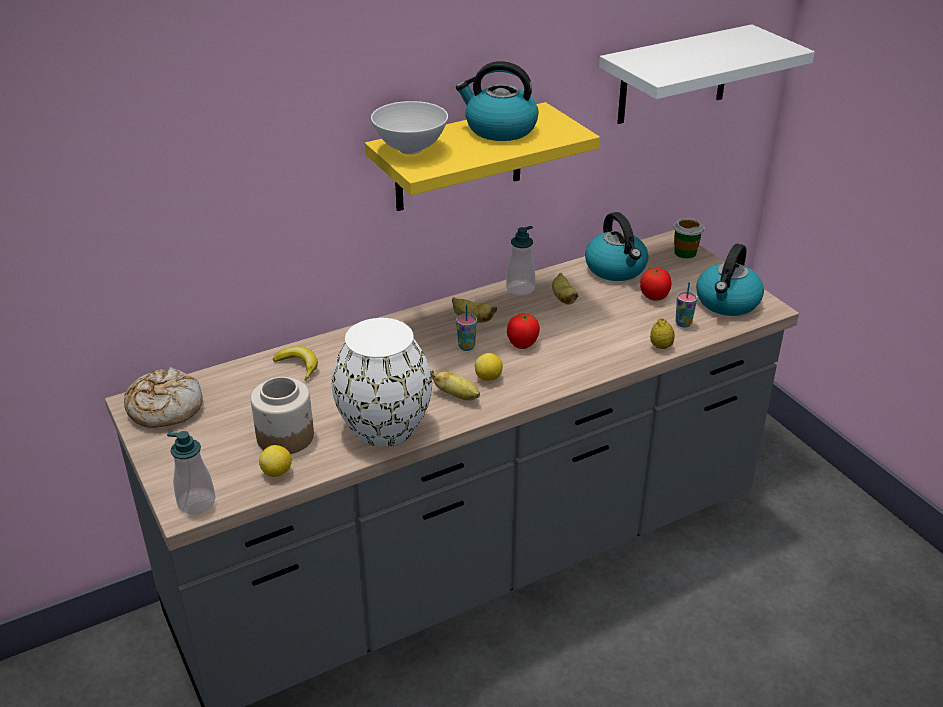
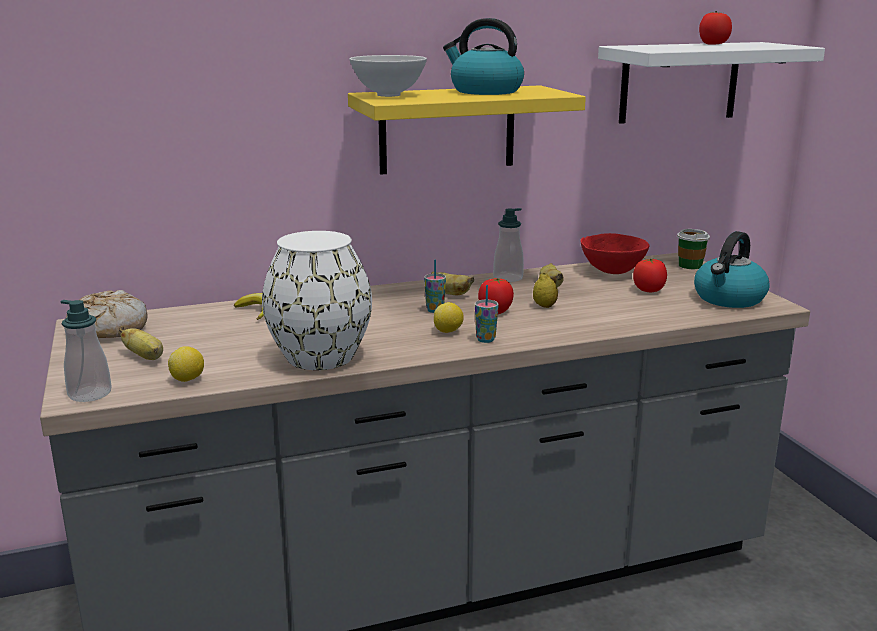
camera: 10 degrees right, 15 degrees down
(286, 436) = (214, 356): jar -> none
(457, 396) = (409, 341): banana -> banana (145, 357)
(616, 269) = (613, 271): kettle -> red bowl
(661, 346) = (646, 323): lemon -> lemon (544, 306)
(683, 323) = (675, 309): cup -> cup (485, 340)
(708, 44) = (713, 44): none -> tomato

